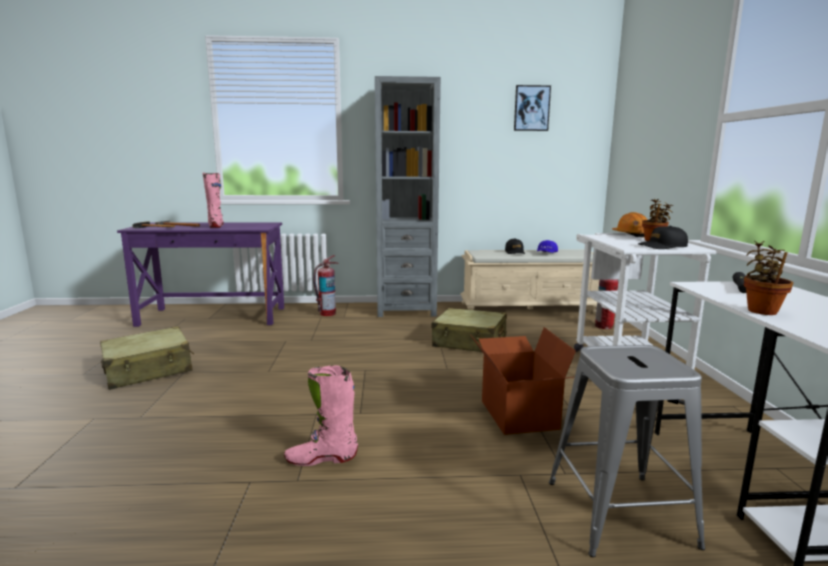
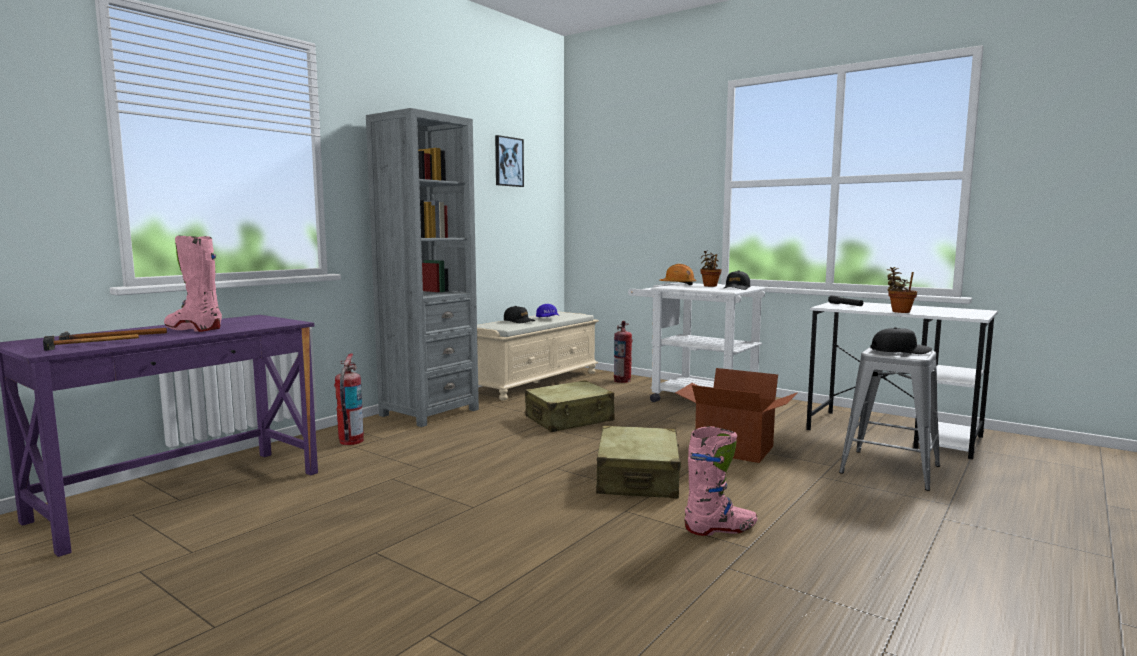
camera: 50 degrees left, 5 degrees down
(148, 370) = (314, 573): beige suitcase -> beige suitcase (638, 478)
(321, 459) = (721, 529): pink boot -> pink boot turned 135 degrees counterclockwise
(641, 360) = (900, 351): none -> black cap

